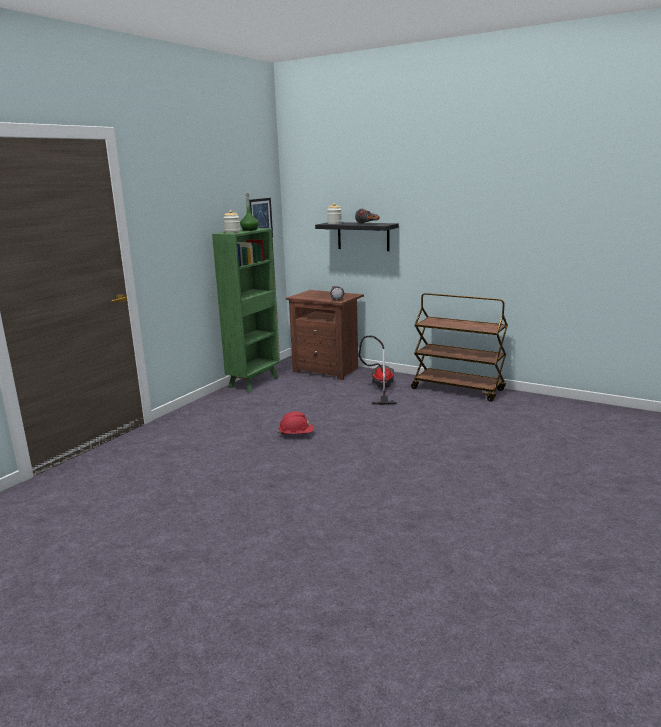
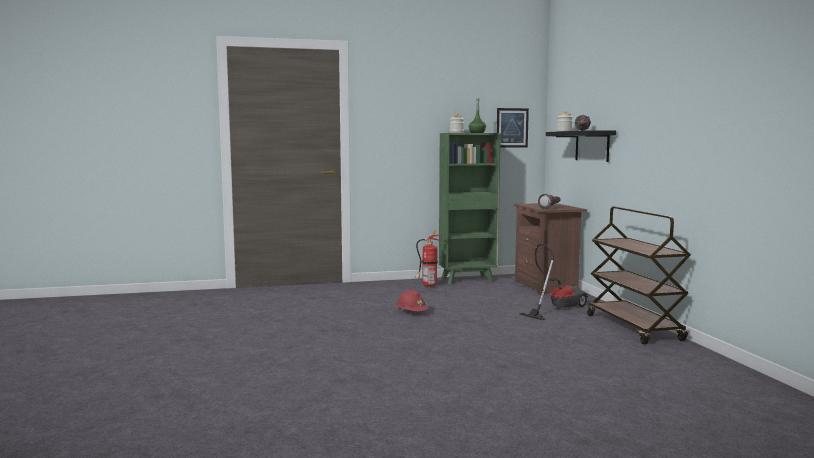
camera: 45 degrees right, 10 degrees down
(237, 400) = (427, 286): none -> fire extinguisher

